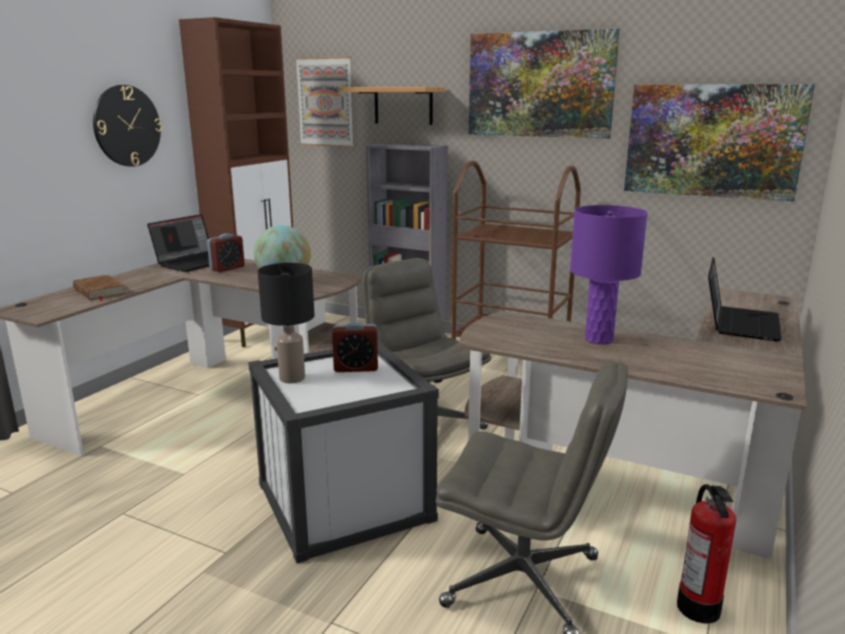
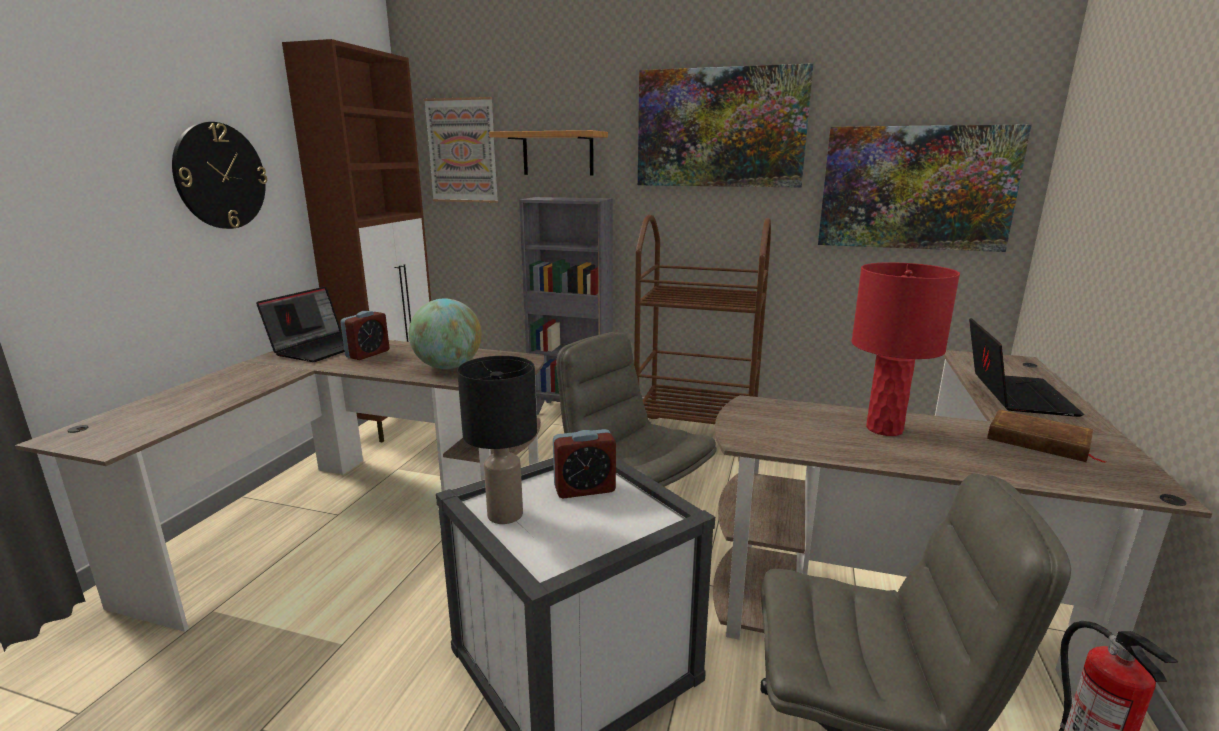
camera: 10 degrees left, 0 degrees up
(99, 291) = (197, 399): brown book -> brown book (1038, 441)
(599, 339) = (885, 429): purple table lamp -> red table lamp

